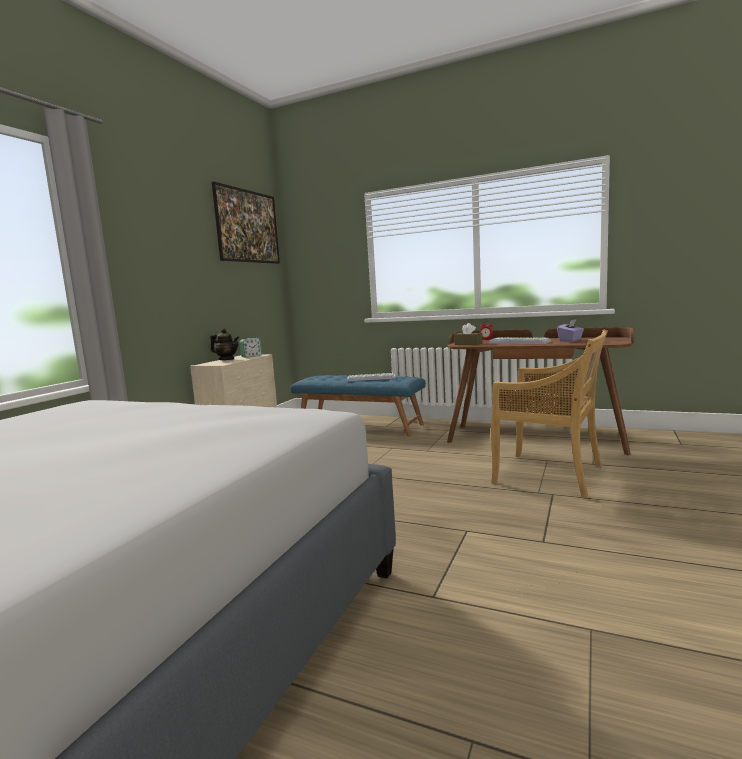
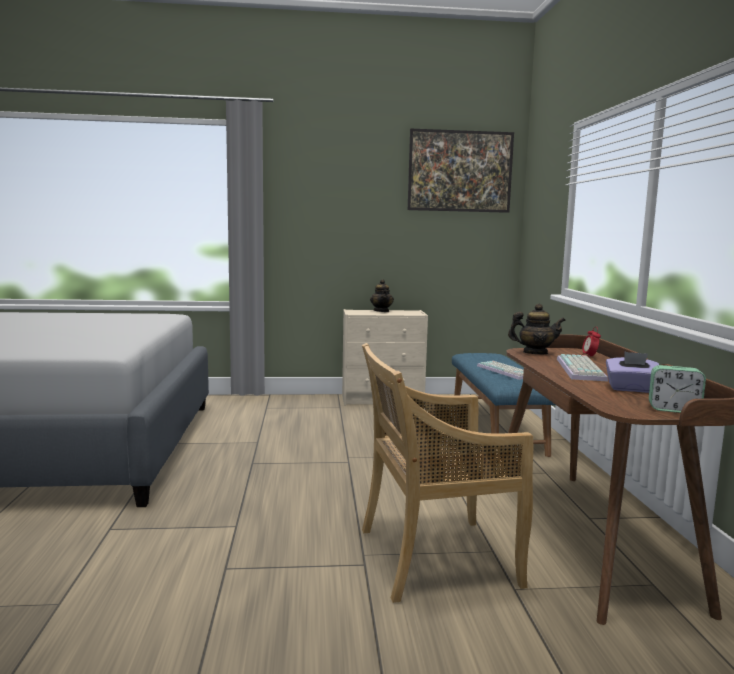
camera: 60 degrees right, 0 degrees up
(251, 356) = (408, 313): alarm clock -> alarm clock (674, 410)
(468, 344) = (535, 353): brown tissue box -> teapot
(550, 474) = (434, 558): beige chair -> beige chair turned 75 degrees clockwise

